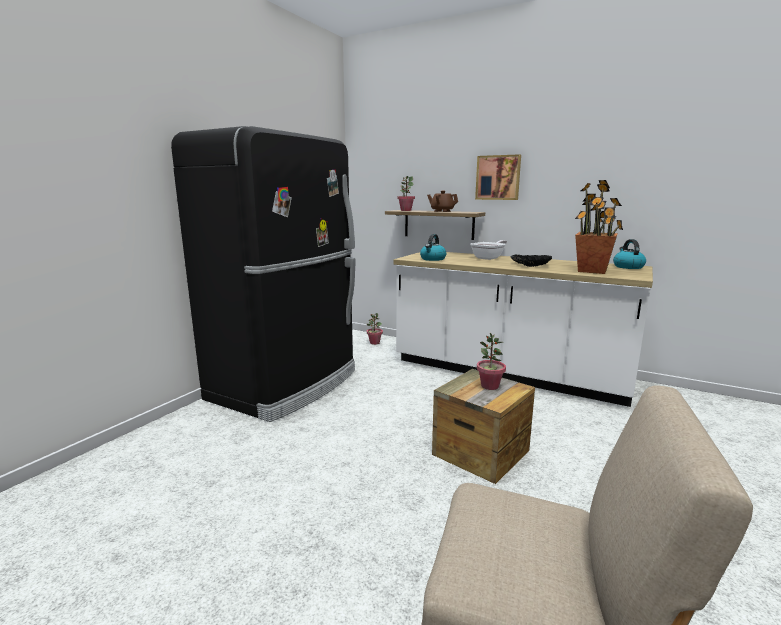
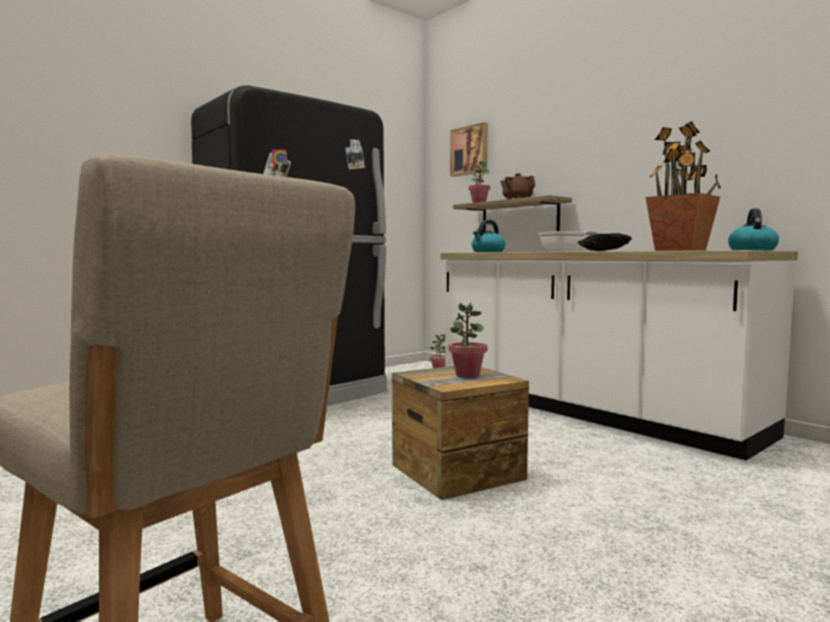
camera: 20 degrees right, 10 degrees down
(498, 177) = (586, 151): picture -> picture (470, 150)

